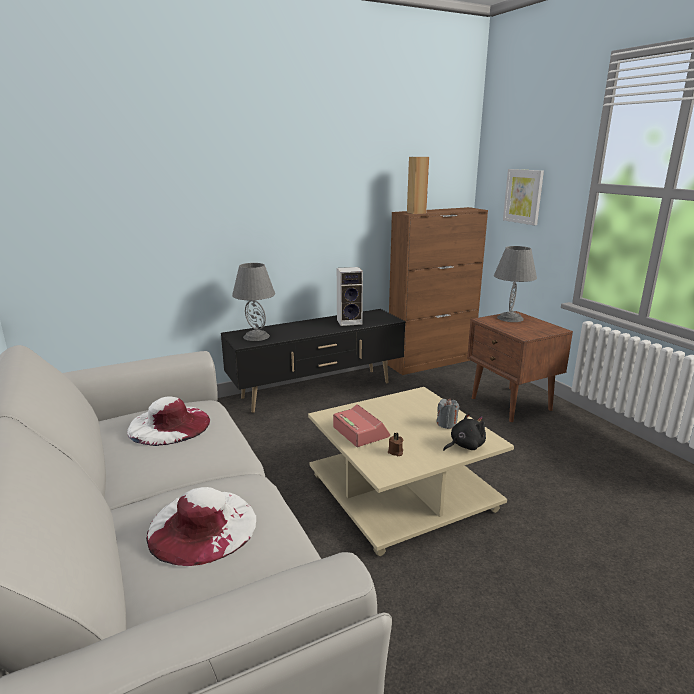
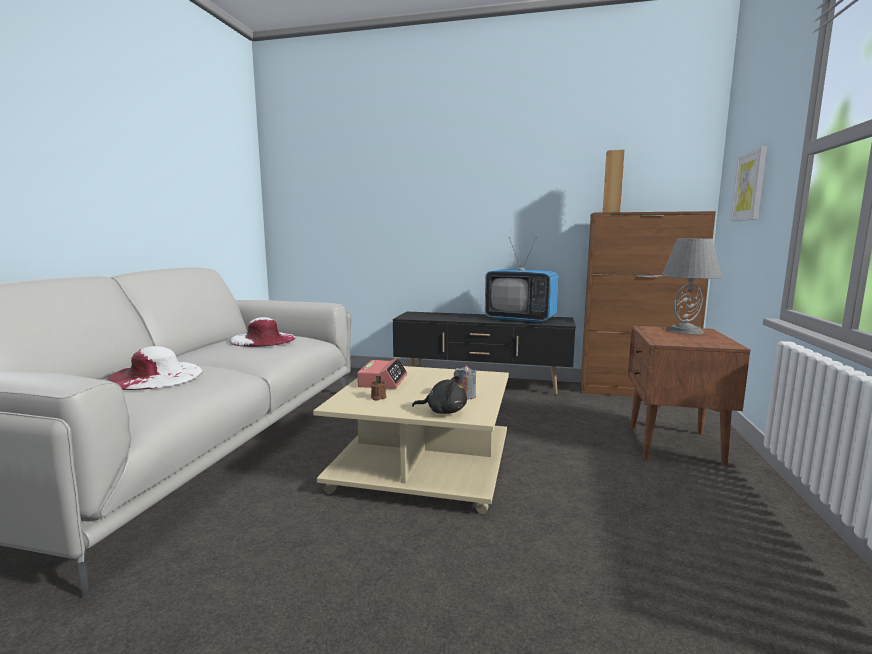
camera: 40 degrees right, 10 degrees down
(256, 336) = (423, 316): grey table lamp -> none
(350, 321) = (520, 319): speaker -> television

